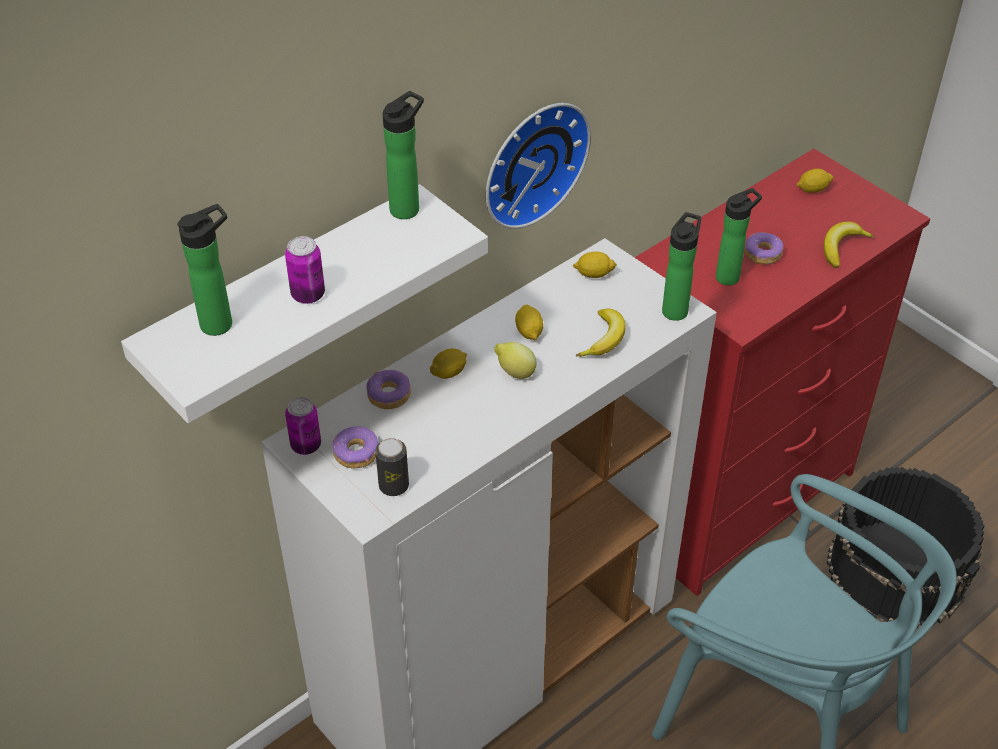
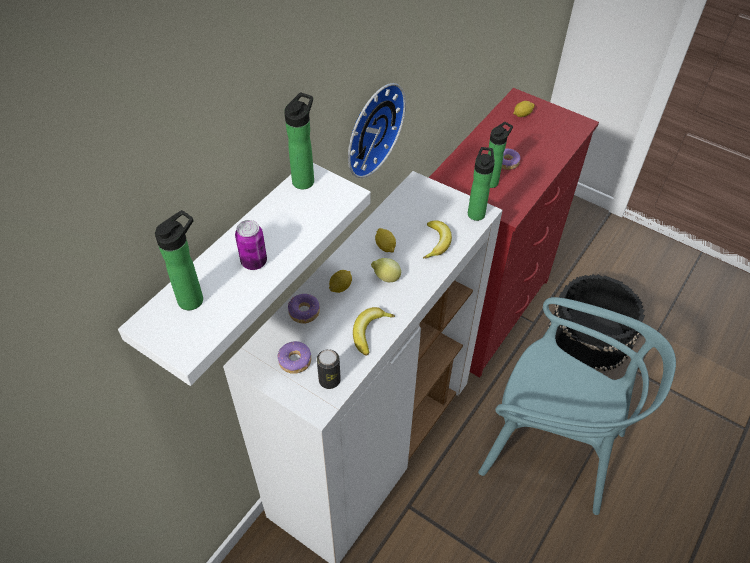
camera: 15 degrees left, 5 degrees up
(306, 445) = (257, 362): can -> none
(594, 274) = (414, 197): lemon -> none
(842, 247) = (553, 150): banana -> banana (369, 331)

